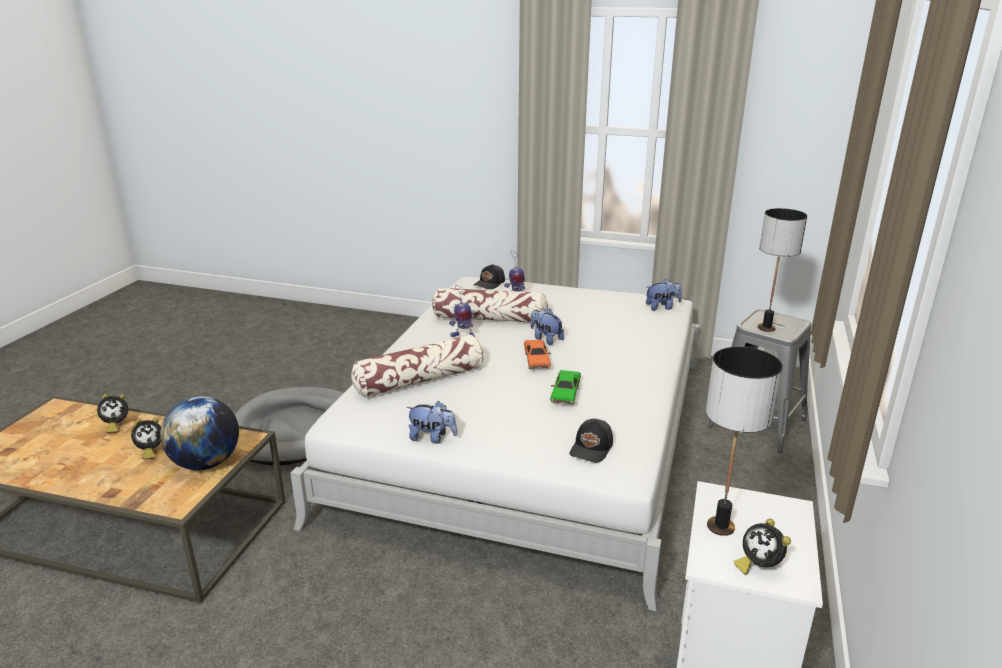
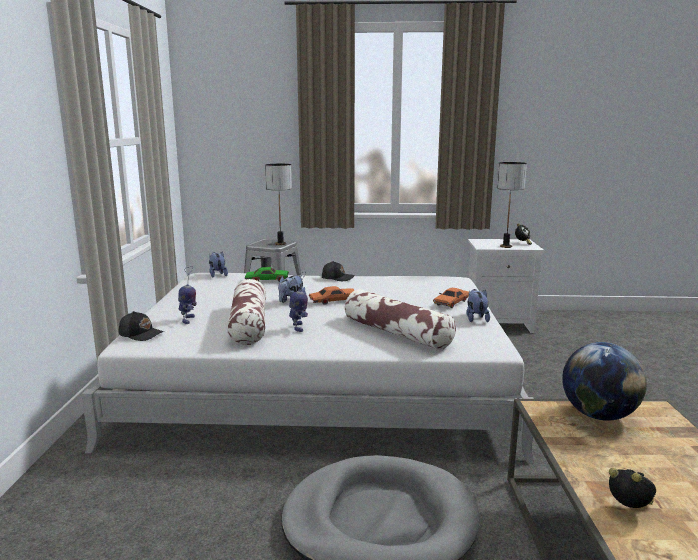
camera: 105 degrees left, 10 degrees down
(150, 451) = (629, 456): alarm clock -> none
(501, 437) = (452, 302): none -> orange toy car
(565, 393) = (378, 292): green toy car -> green toy car (267, 280)
(592, 448) = (440, 284): black cap -> black cap (337, 278)

